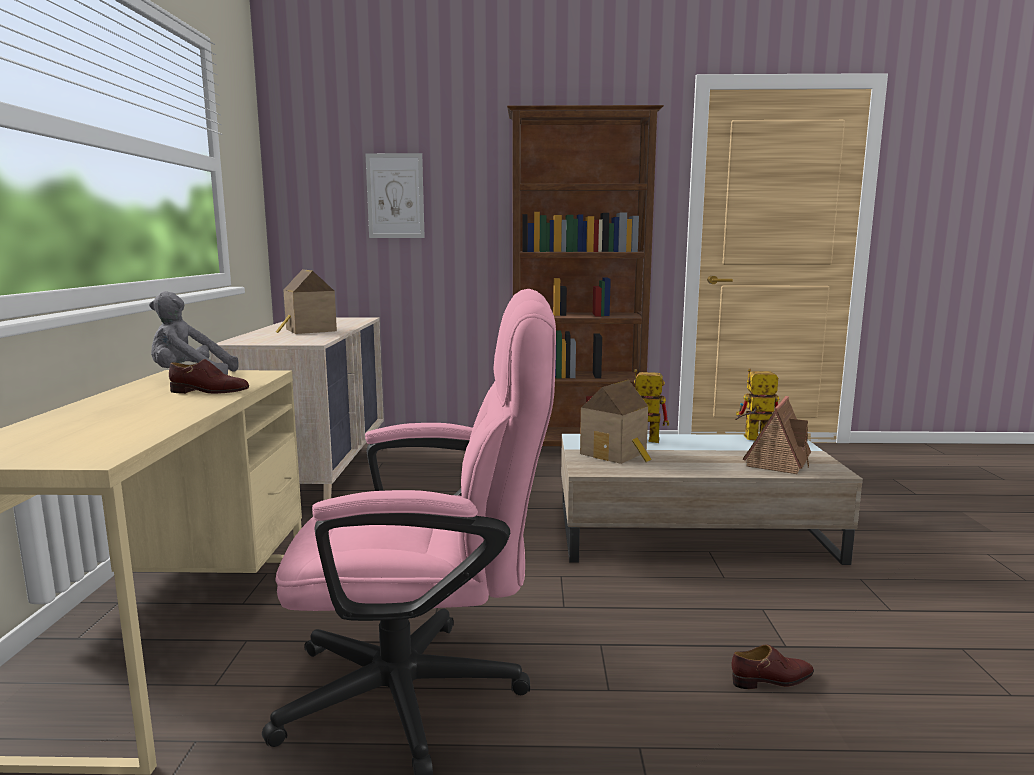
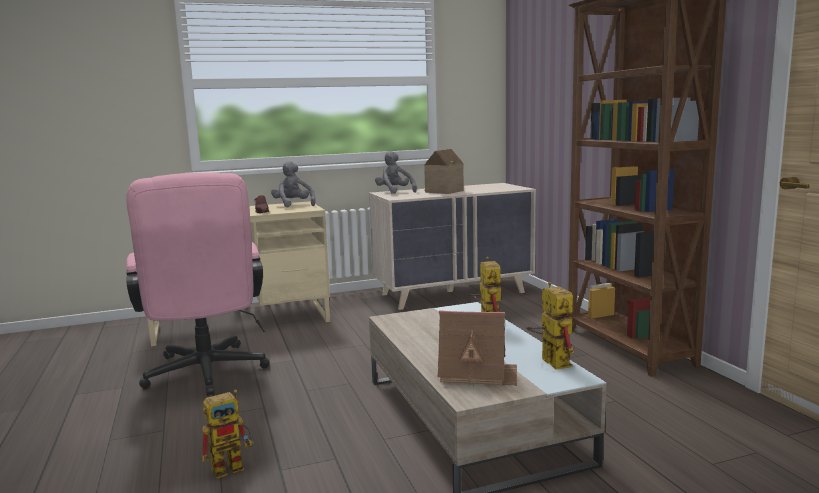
camera: 70 degrees right, 0 degrees up
(250, 339) = (394, 192): none -> grey plush toy
(395, 196) = (556, 88): picture -> none
(616, 453) = (436, 321): toy house -> none
(772, 680) = (233, 466): brown shoe -> toy robot

